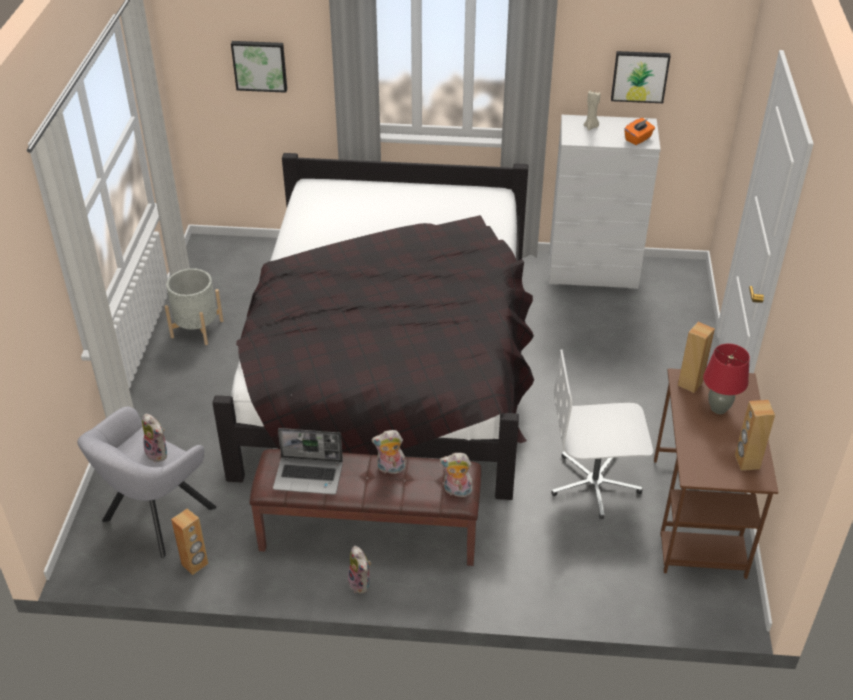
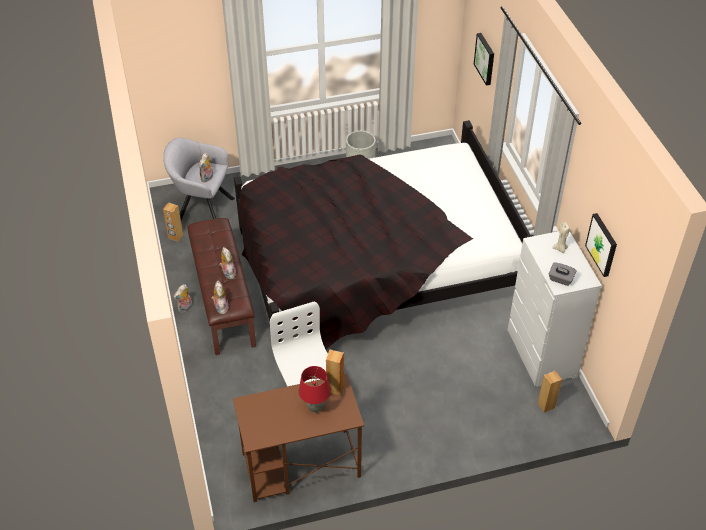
camera: 70 degrees right, 5 degrees up
(309, 476) = (209, 241): laptop -> none
(638, 139) = (560, 279): orange tissue box -> grey tissue box
(746, 462) = (267, 430): brown speaker -> brown speaker (545, 405)

